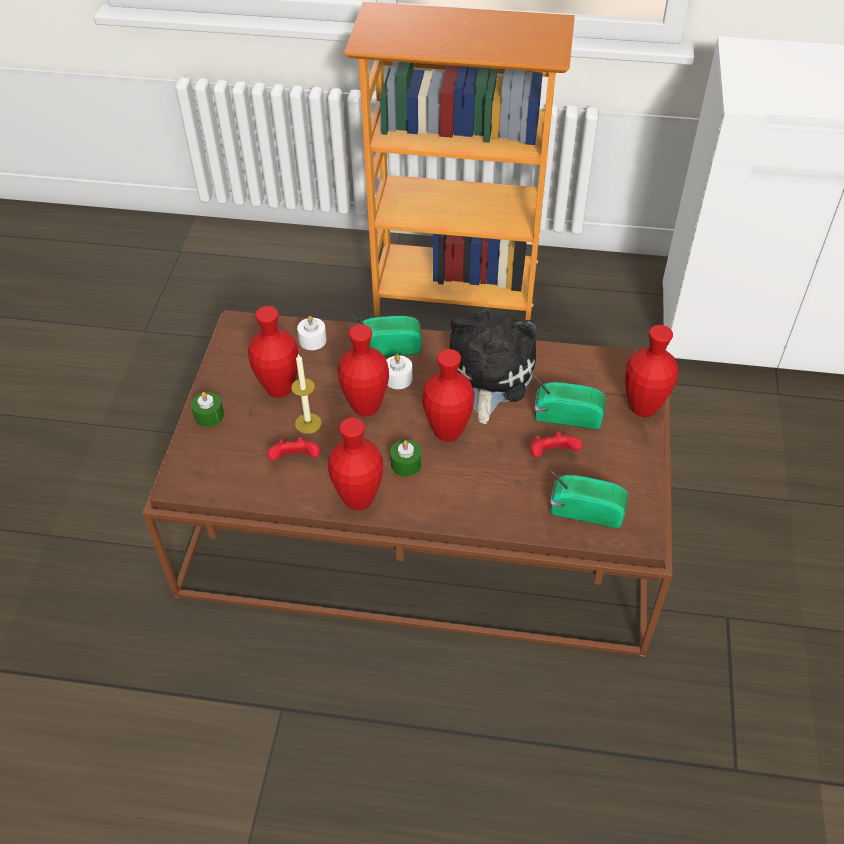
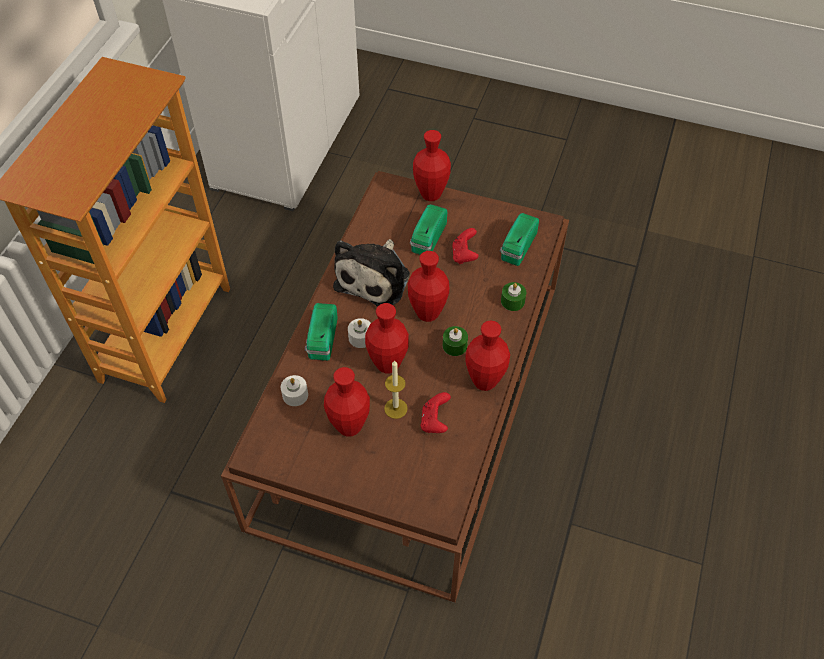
camera: 80 degrees left, 5 degrees up
(209, 416) = (368, 486): green candle -> green candle (512, 301)
(488, 376) = (375, 278): plush toy -> plush toy turned 90 degrees counterclockwise

